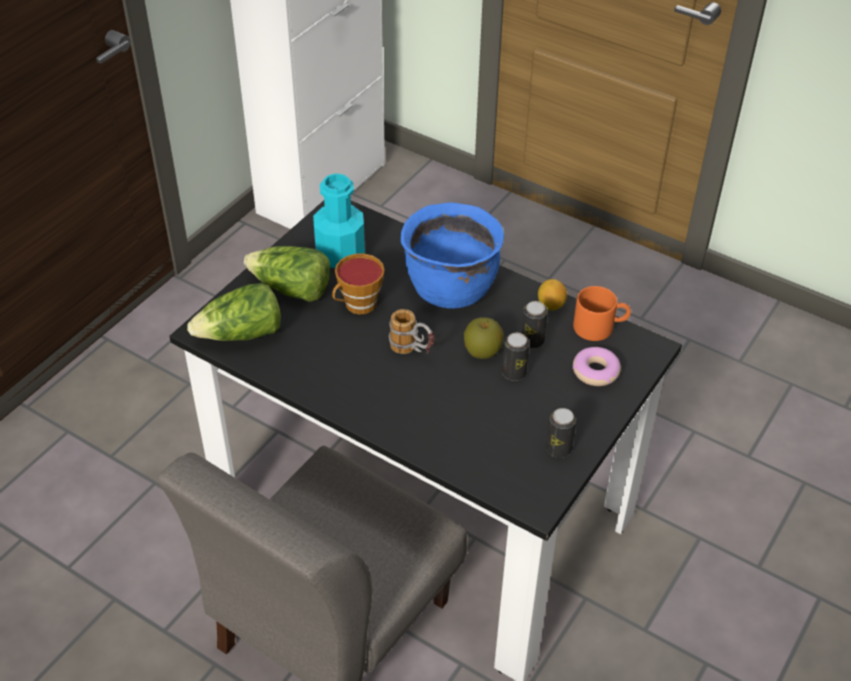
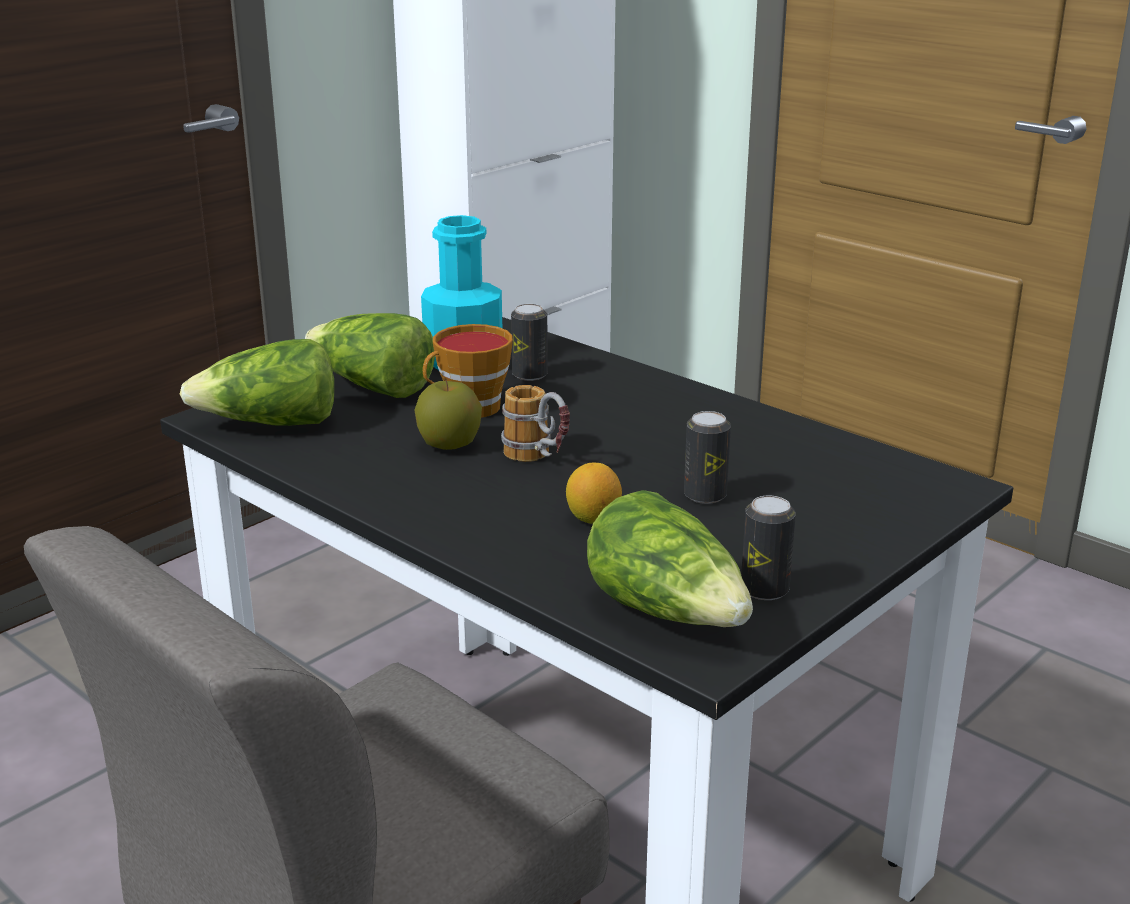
camera: 10 degrees right, 20 degrees down
(450, 288) = (624, 402): blue cooking pot -> none
(482, 351) = (656, 469): apple -> apple (449, 445)
(512, 473) = (668, 612): none -> lettuce
(532, 341) = (746, 464): can -> can (529, 375)
(550, 305) = (786, 430): lemon -> lemon (593, 518)
(595, 372) = (852, 504): donut -> none
(600, 326) = (868, 456): orange mug -> none

